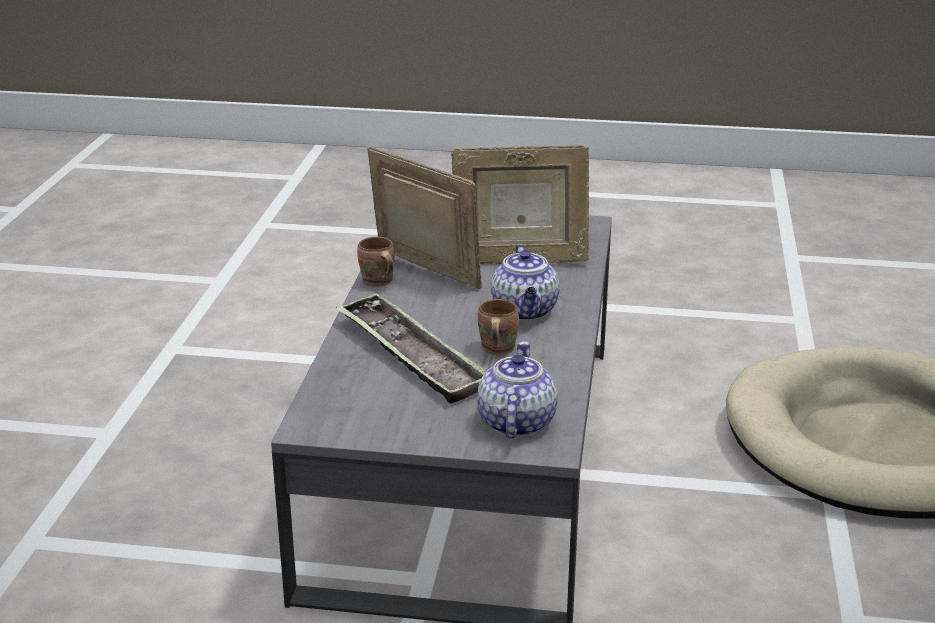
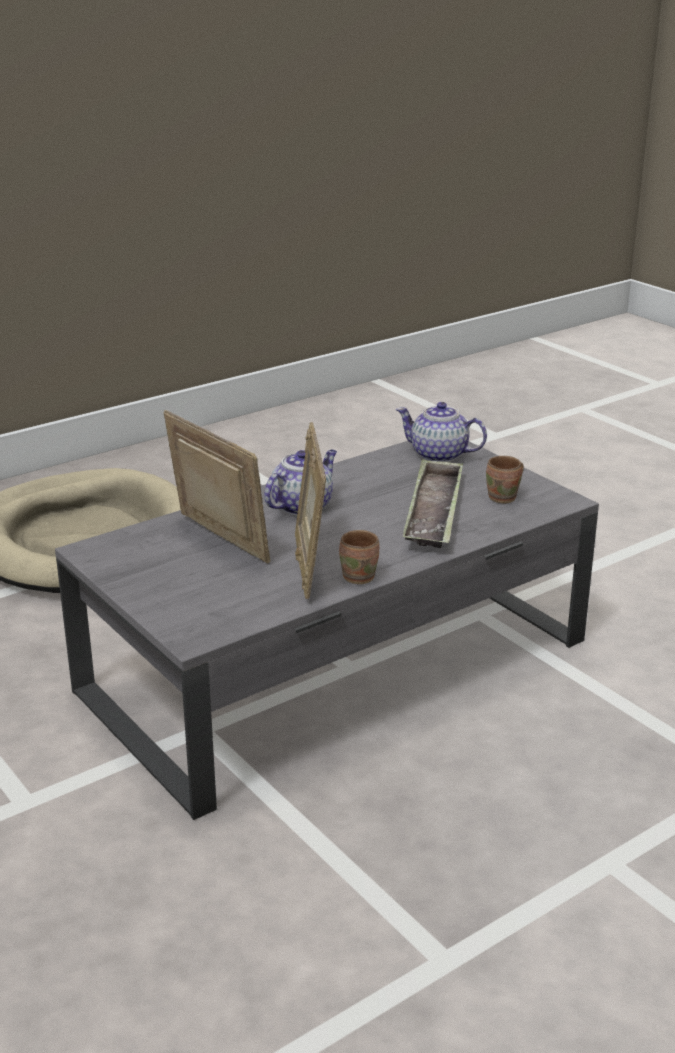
camera: 135 degrees left, 0 degrees up
(495, 349) = (372, 493): brown mug -> brown mug (505, 498)
(515, 423) = (439, 455): teapot -> teapot turned 60 degrees clockwise

